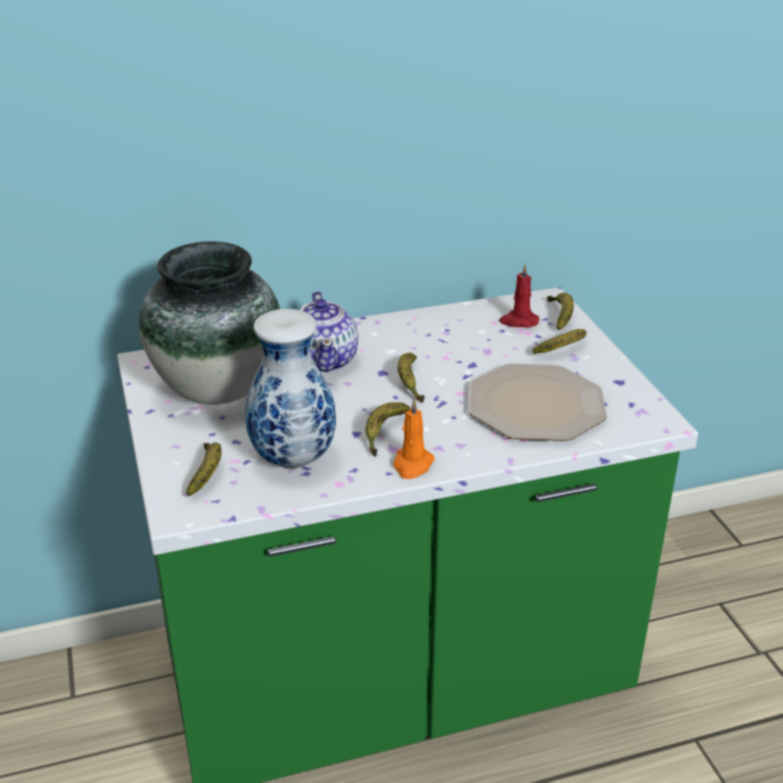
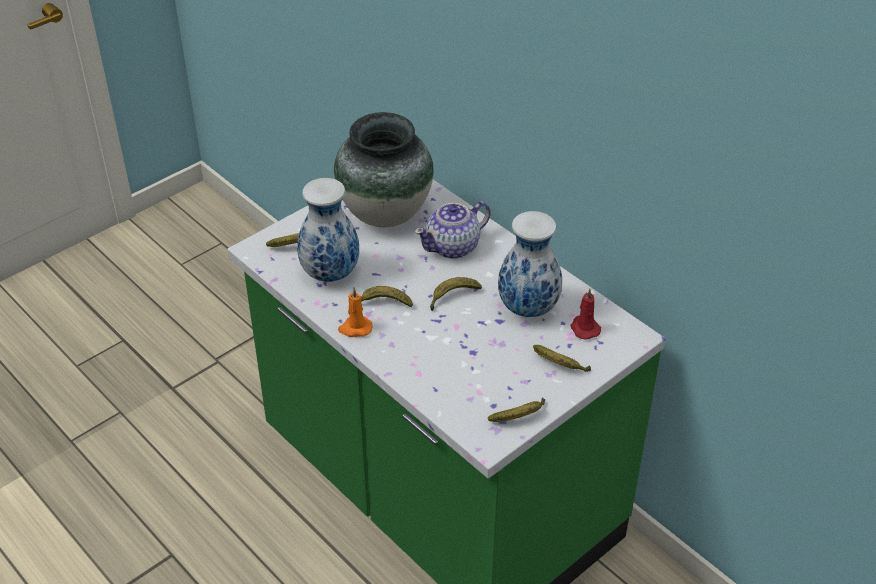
camera: 65 degrees right, 10 degrees up
(465, 342) = (529, 308): none -> vase
(534, 405) = (465, 368): plate -> none
(560, 316) = (611, 350): banana -> banana (519, 417)

